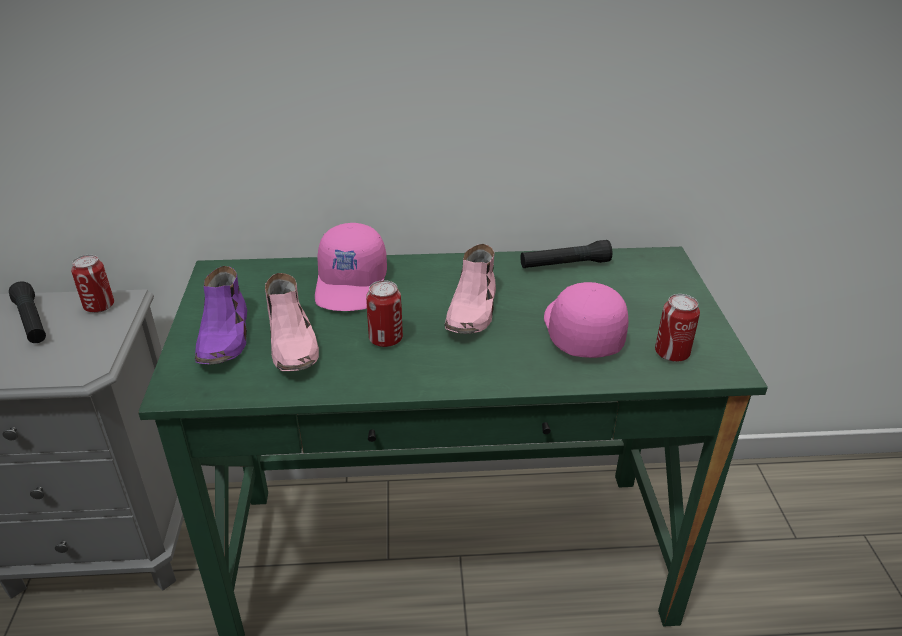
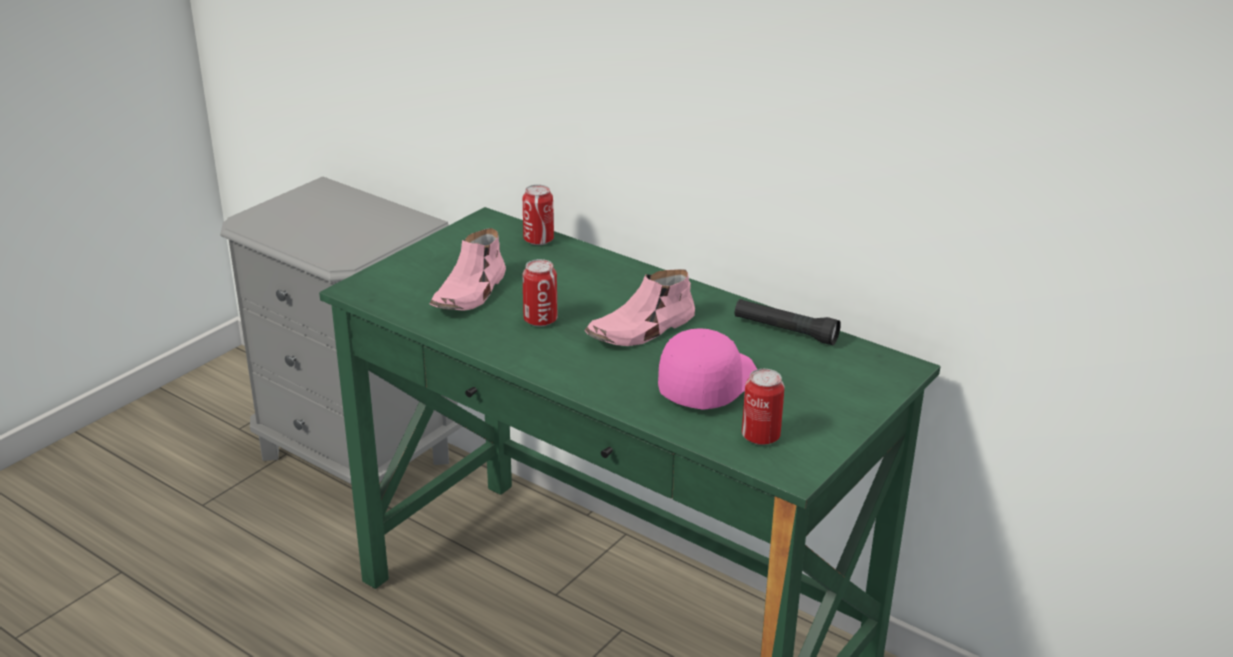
camera: 40 degrees right, 5 degrees down
(31, 321) = (346, 214): black flashlight -> none
(99, 306) = (400, 221): can -> can (538, 240)
(225, 336) = (432, 268): purple shoe -> none
(352, 285) = (573, 271): pink cap -> none

